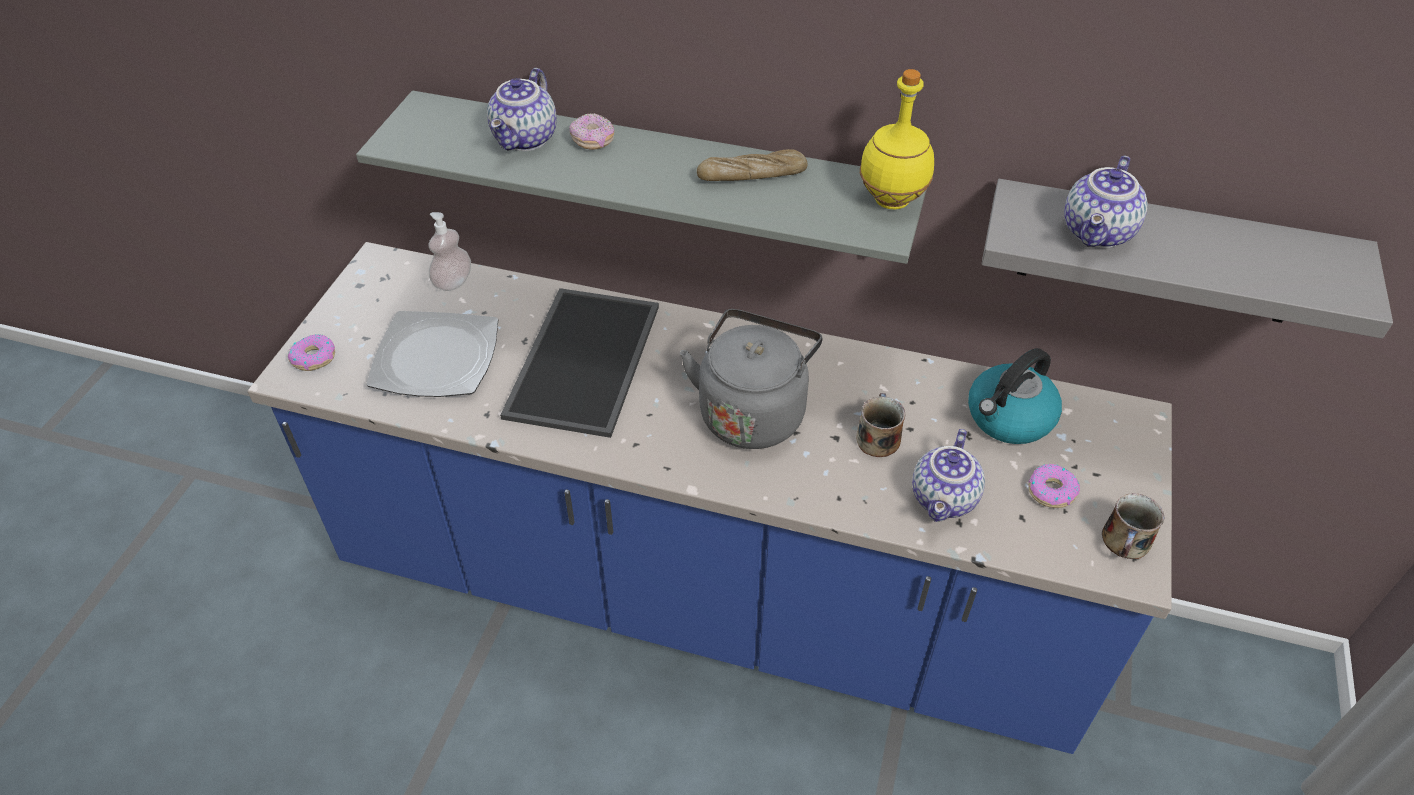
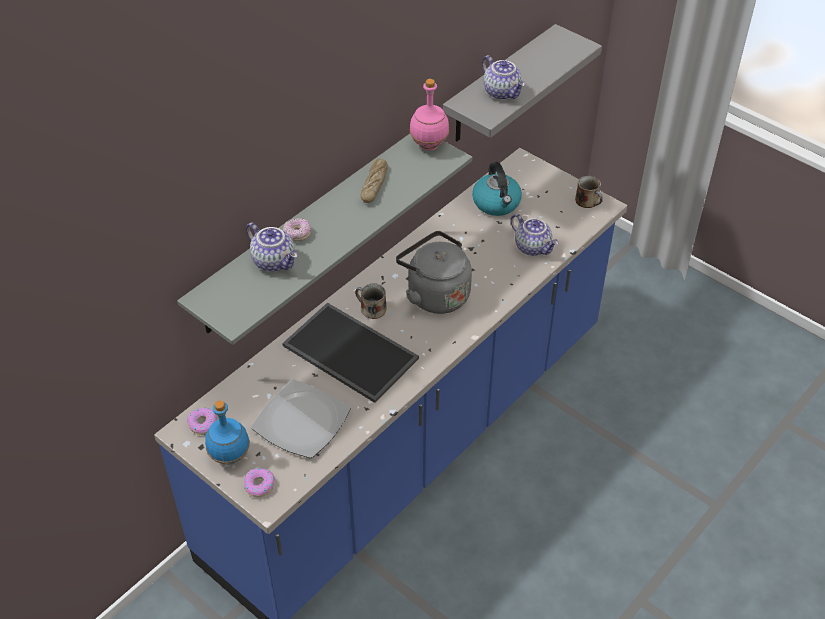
camera: 65 degrees left, 0 degrees up
(352, 315) = (230, 457): none -> blue bottle
(453, 282) = (234, 396): soap dispenser -> none
(877, 437) = (481, 254): mug -> mug (371, 309)
(892, 201) = (429, 145): yellow bottle -> pink bottle
(1051, 491) = (547, 210): donut -> donut (202, 424)

